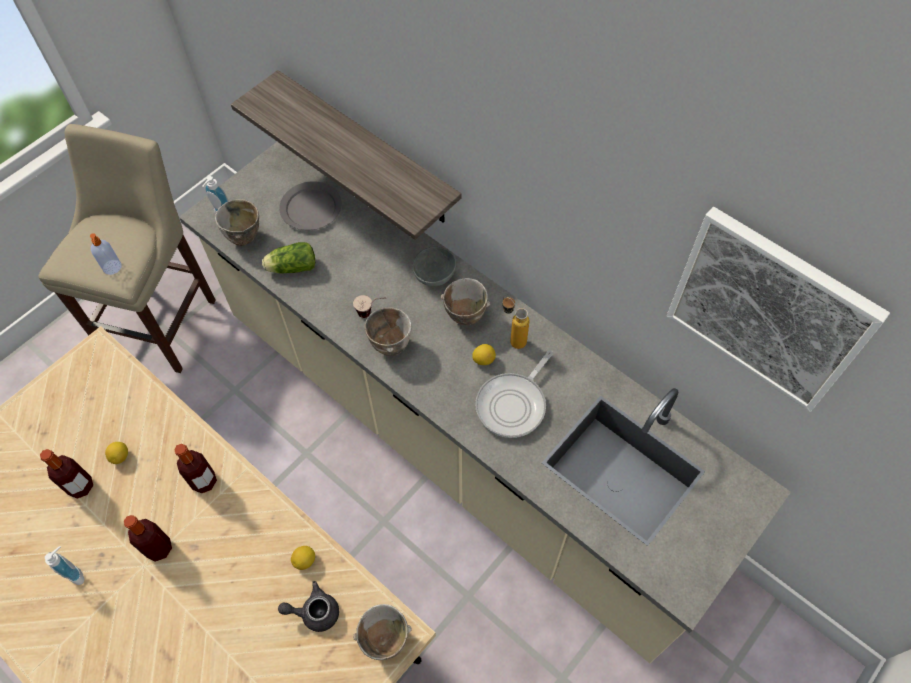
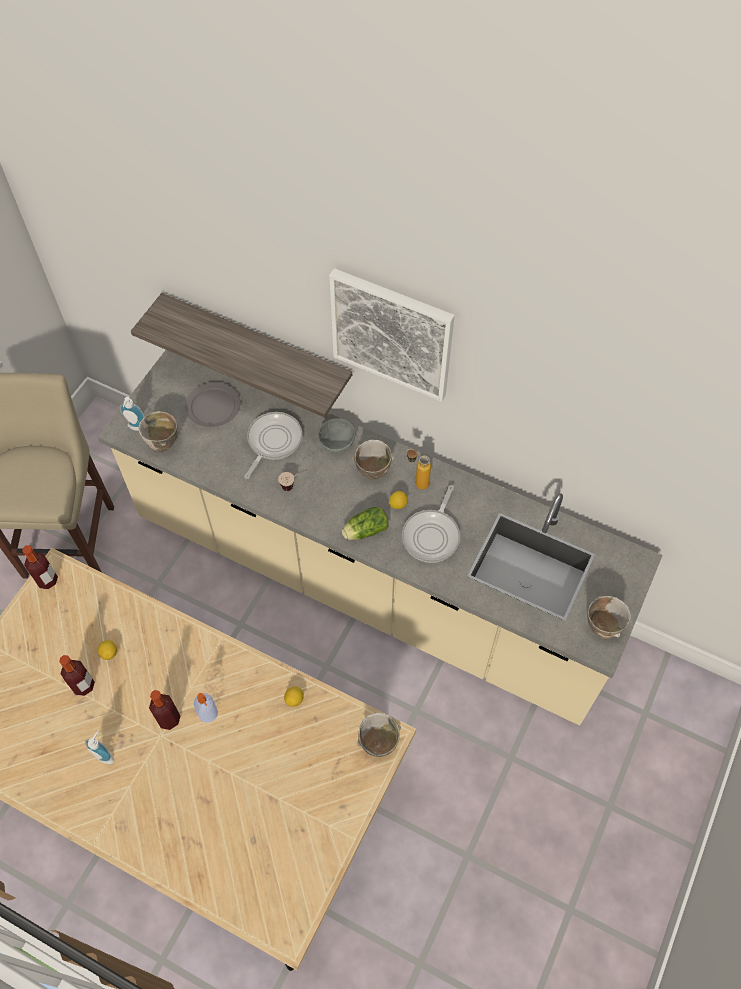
camera: 15 degrees left, 0 degrees up
(112, 267) = (42, 494): soap dispenser -> soap dispenser (208, 714)
(204, 481) = (189, 656): bottle -> bottle (47, 580)
(290, 267) = (212, 461): lettuce -> lettuce (364, 531)
(314, 612) = (315, 737): grey teapot -> none
(363, 259) = (272, 441): none -> frying pan
(391, 345) = (318, 508): bowl -> bowl (602, 626)
(767, 310) = (621, 420): picture -> picture (392, 334)

